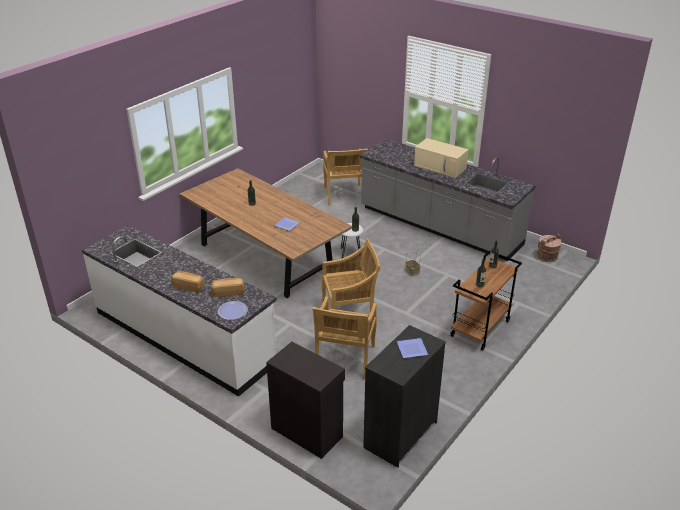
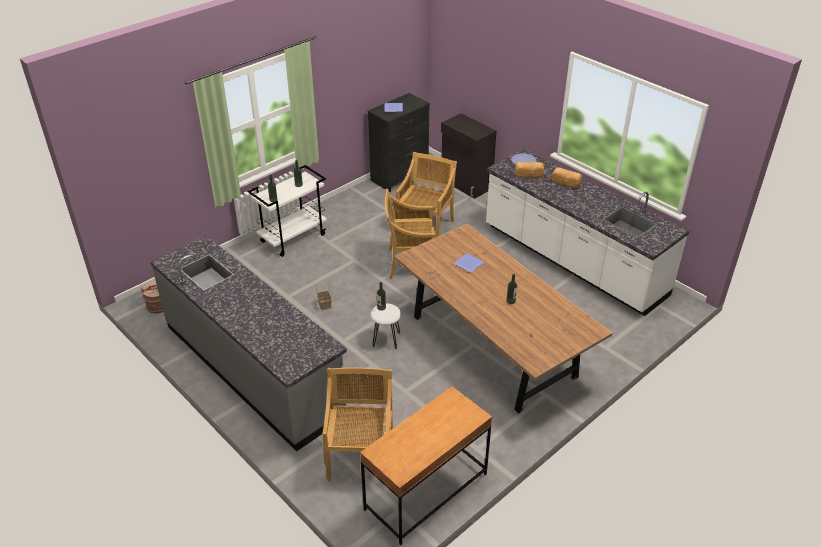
camera: 170 degrees left, 5 degrees up
(302, 186) = (426, 492): none -> brown desk
(440, 167) = (244, 307): beige microwave -> none
(480, 329) = (293, 238): brown cart -> white cart

